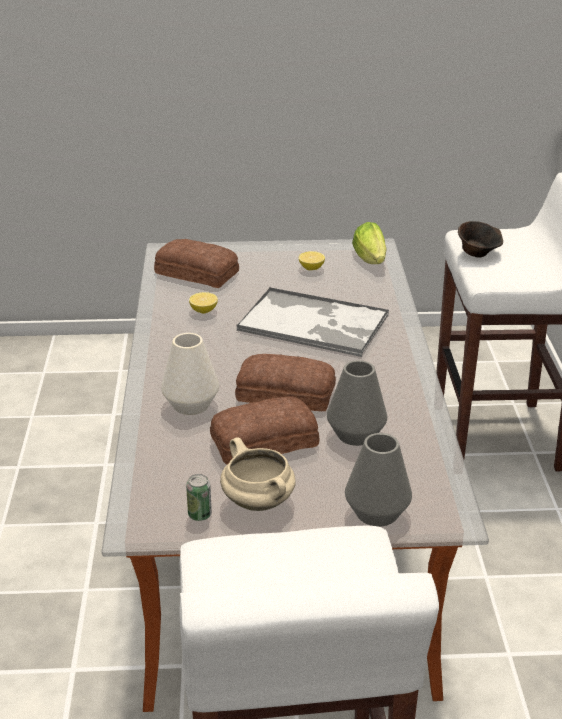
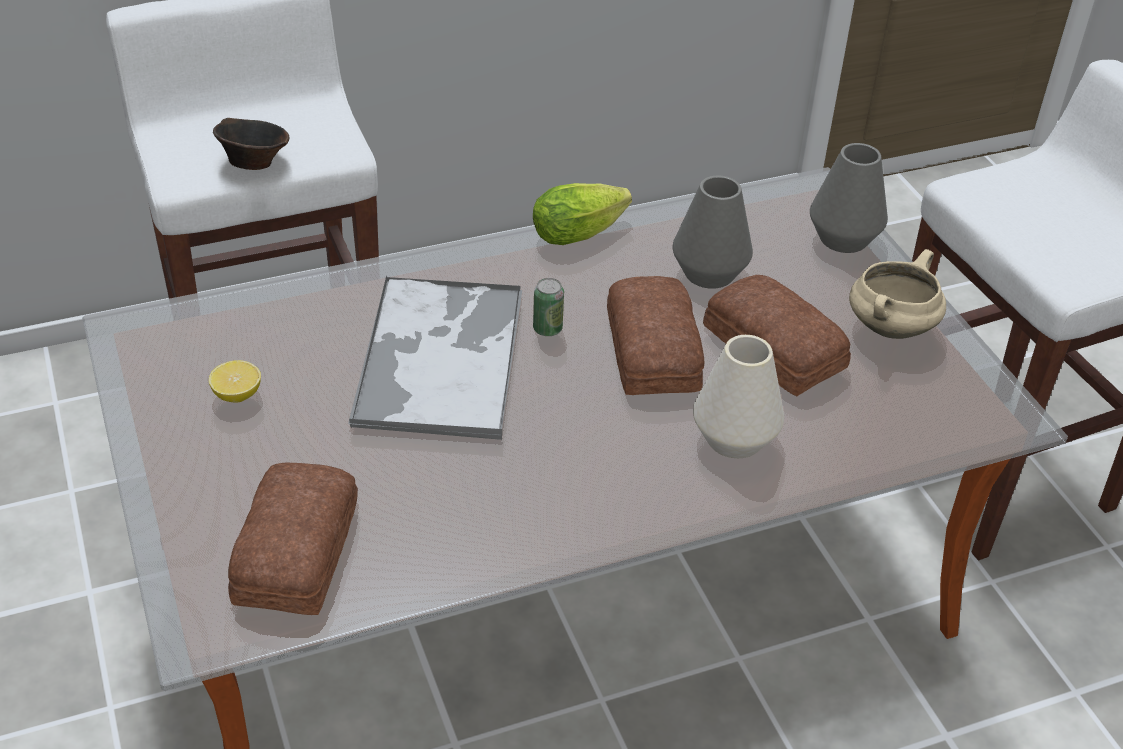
camera: 110 degrees left, 10 degrees up
(199, 515) = (948, 370): can -> can (547, 329)
(204, 311) = (447, 499): lemon -> none
(371, 260) = (185, 328): lettuce -> lettuce (583, 231)

